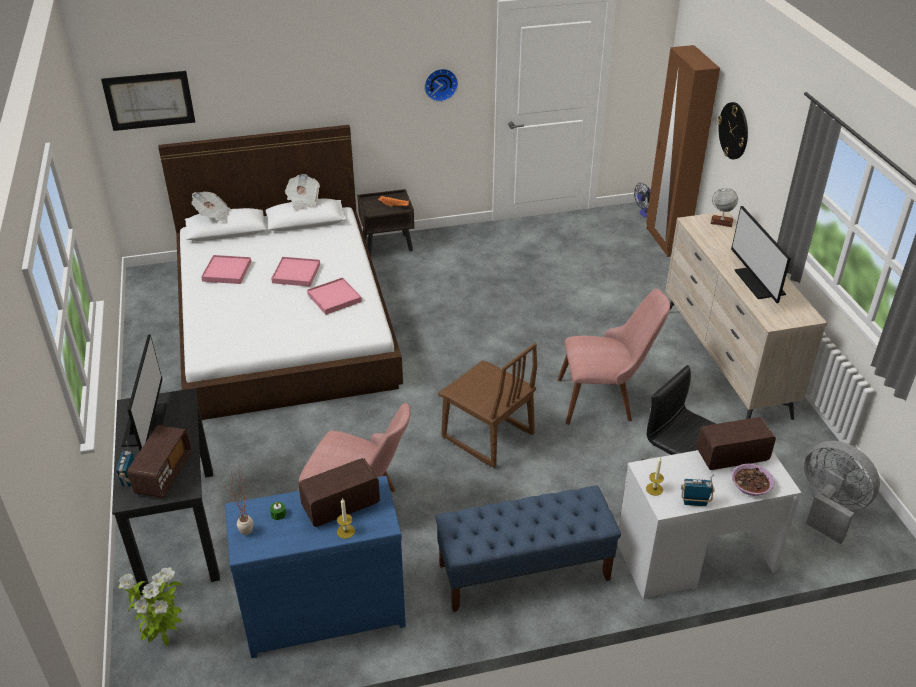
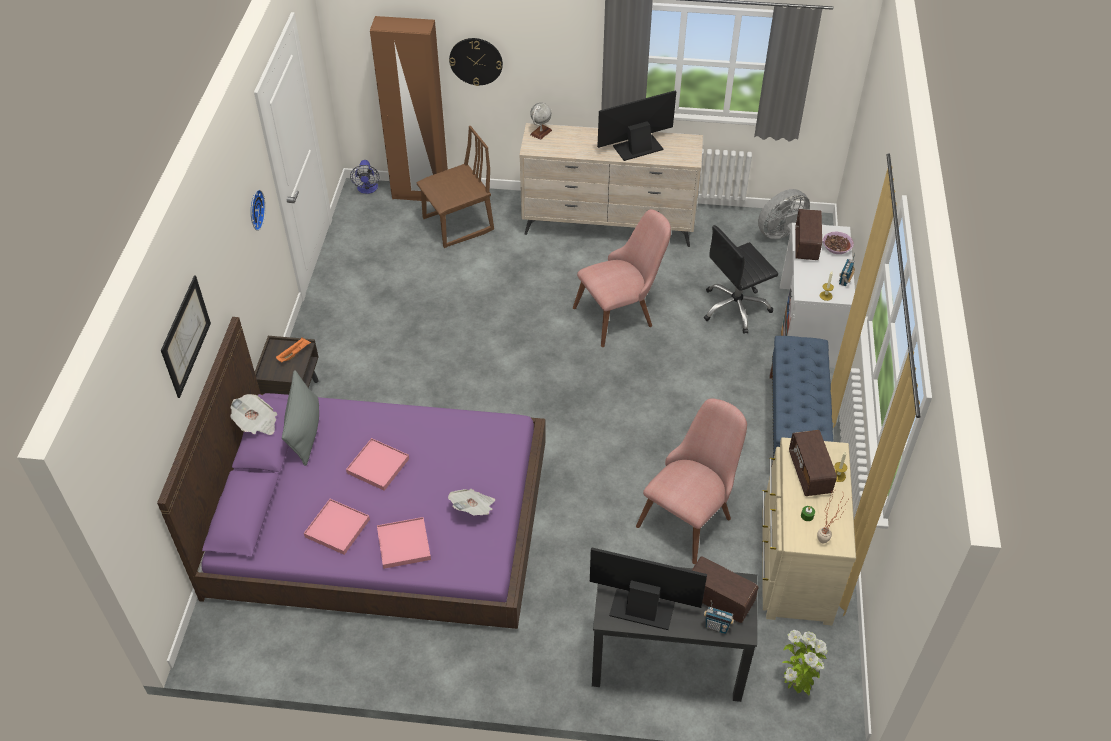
camera: 70 degrees left, 10 degrees up
(149, 100) = (138, 464): picture -> picture (186, 336)
(213, 215) = (233, 514): newspaper -> newspaper (473, 509)
(284, 319) = (380, 519): white bed -> purple bed
(318, 232) = (305, 431): none -> grey pillow
(322, 608) = (793, 565): blue dresser -> beige dresser
(334, 298) = (440, 443): pink tray -> pink tray (404, 544)
(487, 436) = (635, 404): brown chair -> brown chair (458, 225)
(605, 399) = (621, 313): pink chair -> pink chair turned 45 degrees clockwise
(758, 282) = (637, 147): monitor -> monitor turned 150 degrees clockwise

